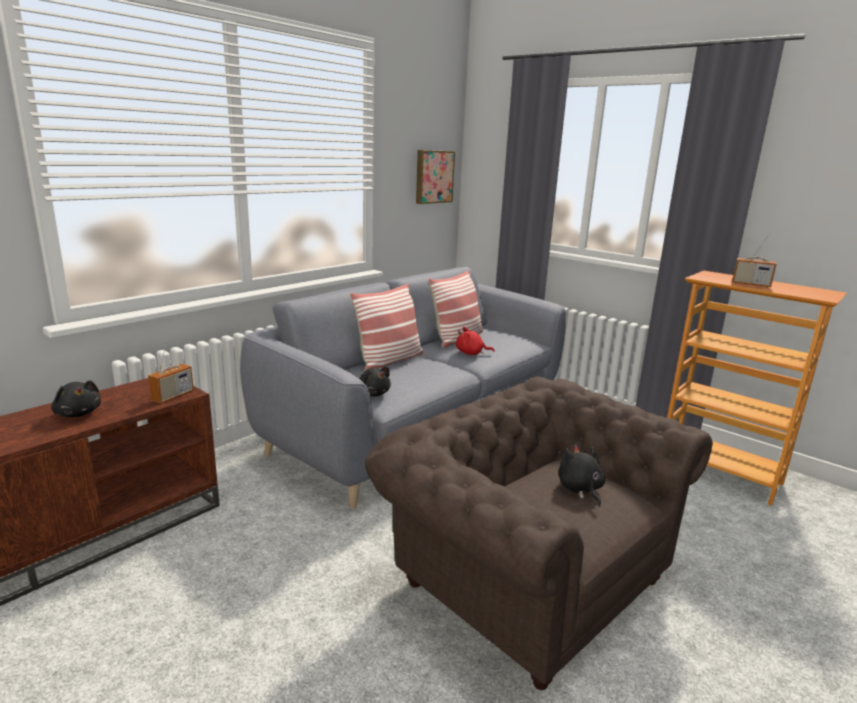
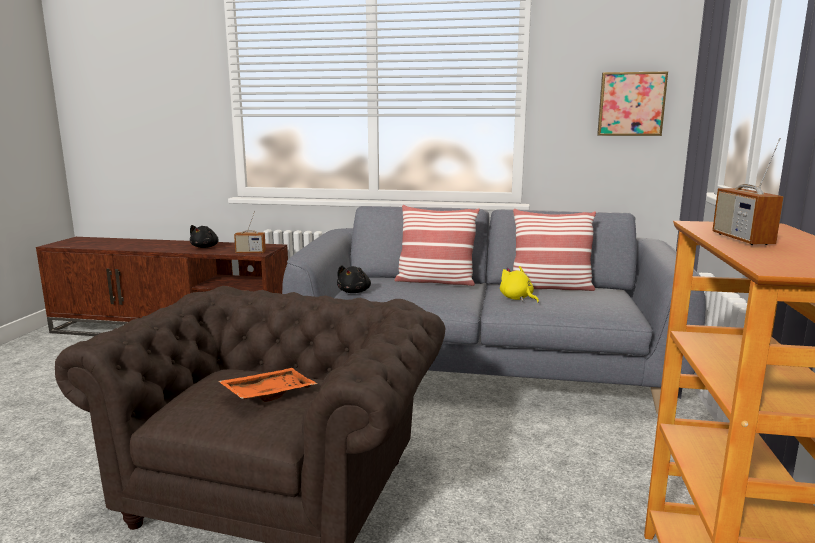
camera: 60 degrees right, 5 degrees down
(471, 353) = (517, 298): red plush toy -> yellow plush toy
(580, 489) = (268, 393): black plush toy -> orange tray

